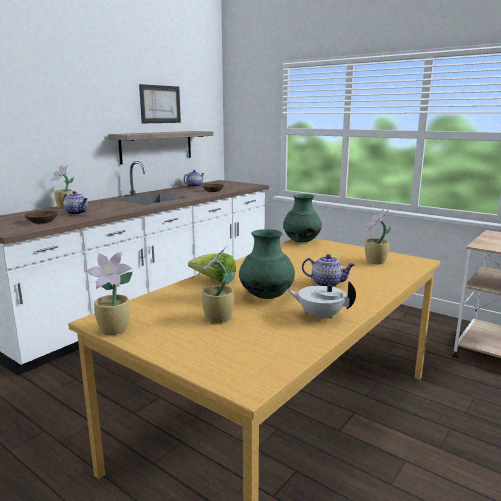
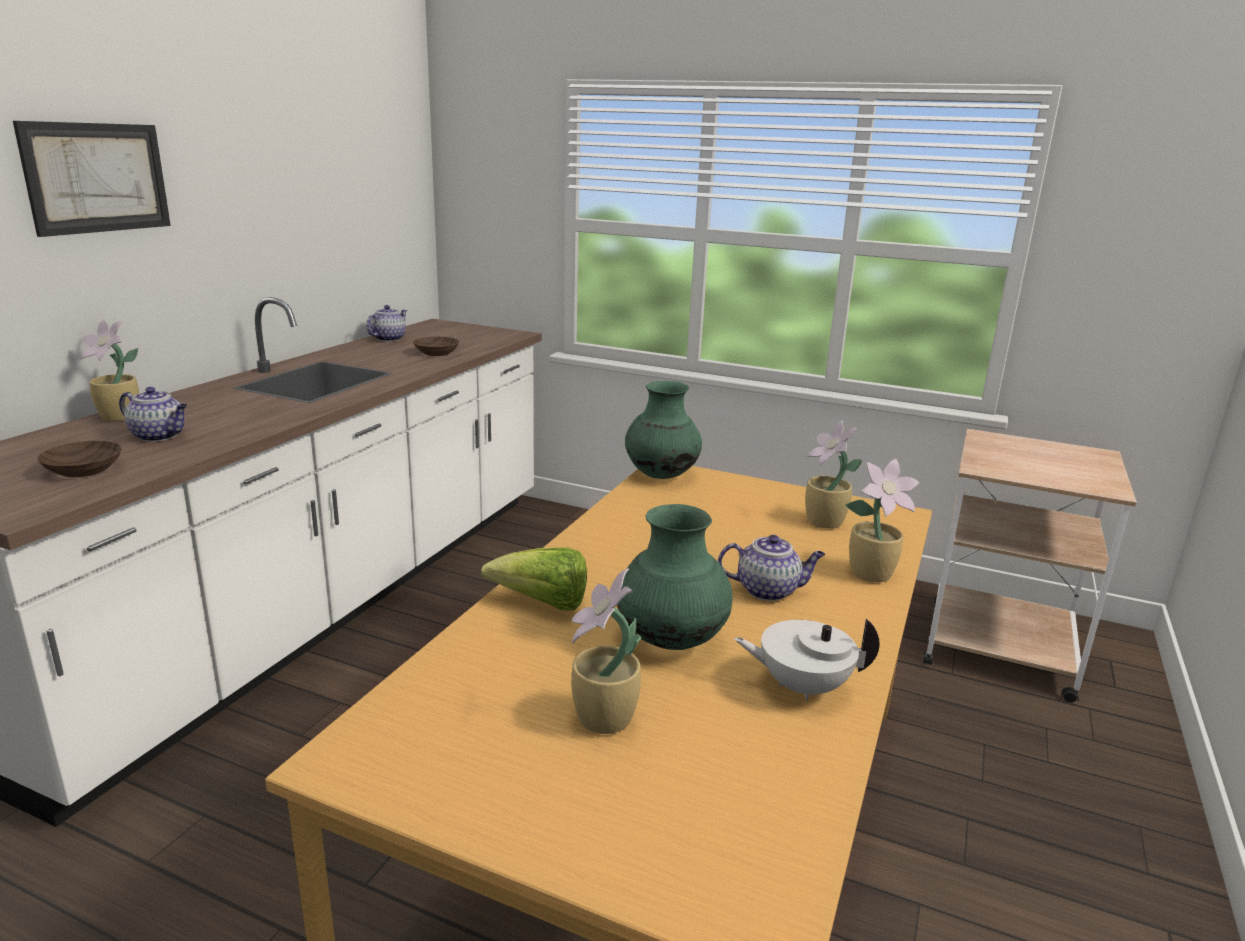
camera: 15 degrees left, 5 degrees up
(115, 330) = (393, 788): potted plant -> potted plant (873, 574)
(157, 146) = (306, 258): shelf -> none
(160, 104) = (309, 165): picture -> picture (97, 178)

